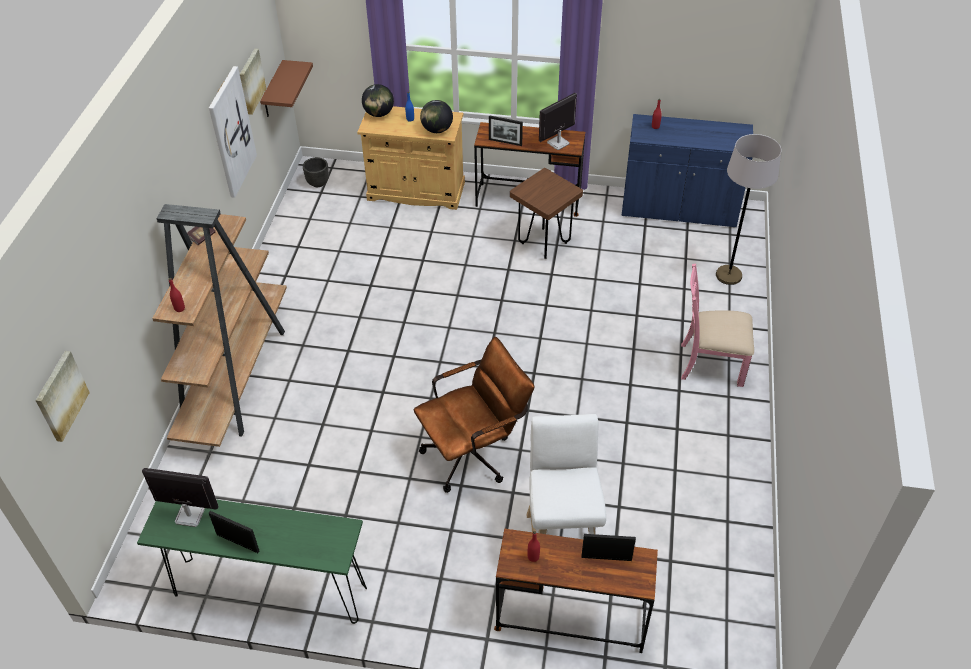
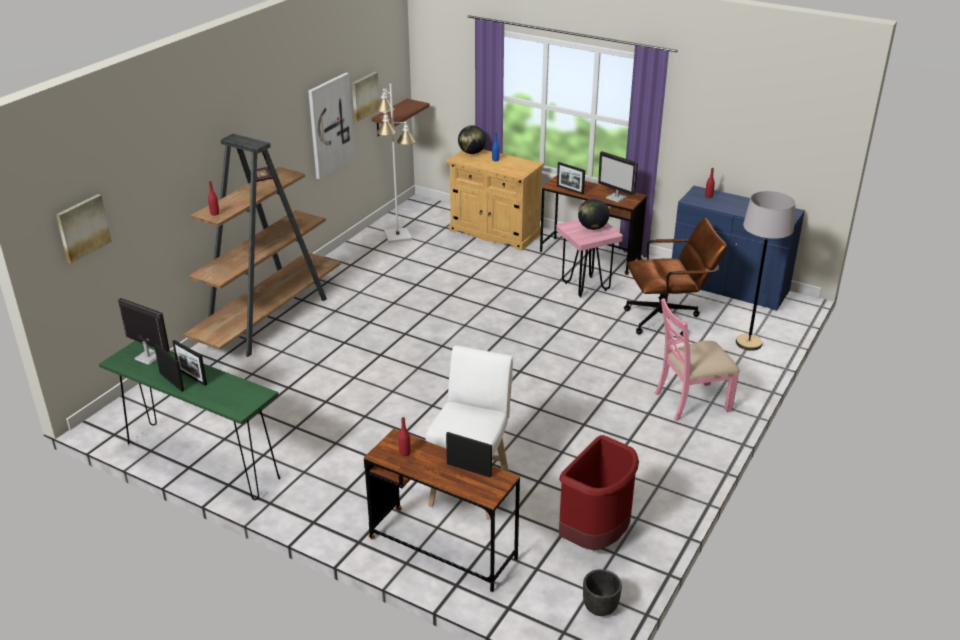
camera: 20 degrees right, 15 degrees down
(256, 528) = (192, 377): none -> picture frame
(315, 221) = (398, 236): none -> white floor lamp
(318, 182) = (416, 212): black planter -> black planter (600, 607)
(437, 130) = (513, 169): globe -> globe (592, 228)
(474, 453) = (431, 413): brown office chair -> brown office chair (668, 319)
(544, 243) = (585, 287): brown stool -> pink stool
(558, 143) = (616, 198): monitor -> monitor turned 120 degrees counterclockwise
(701, 554) = (596, 536): none -> red trash can
(710, 363) = (691, 401): pink chair -> pink chair turned 45 degrees counterclockwise

